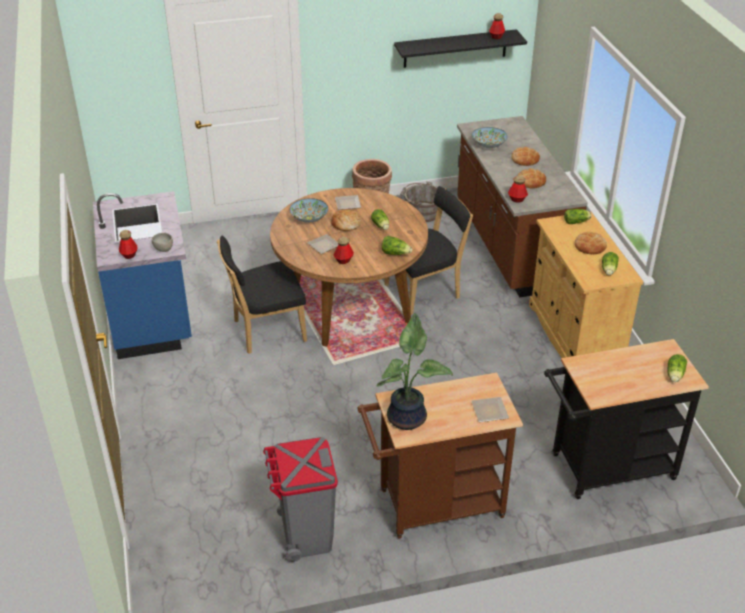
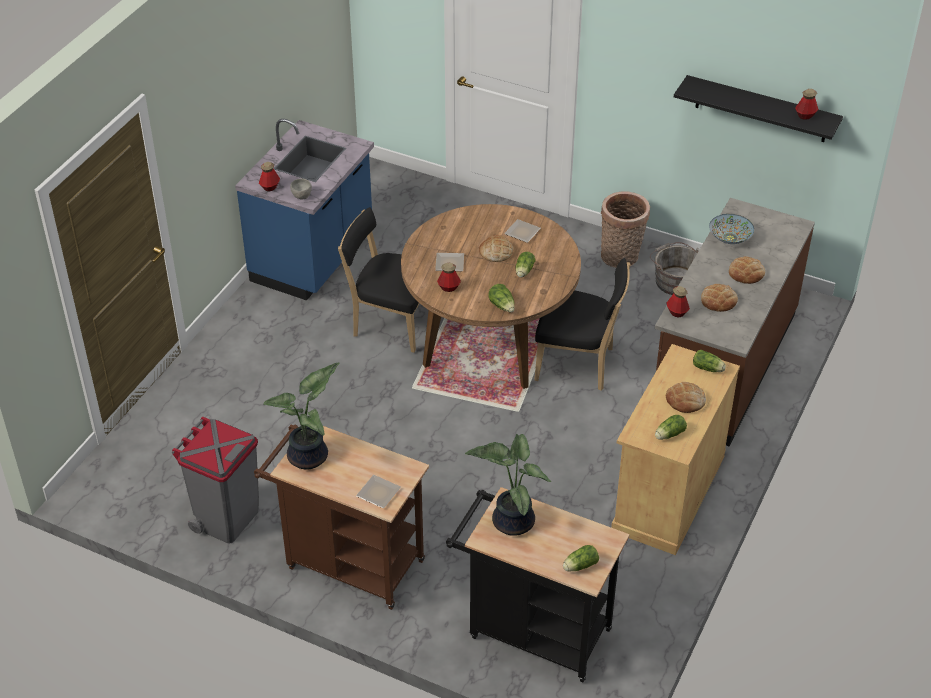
camera: 40 degrees right, 5 degrees up
(309, 218) = (469, 229): bowl -> none
(596, 374) = (511, 520): none -> potted plant

